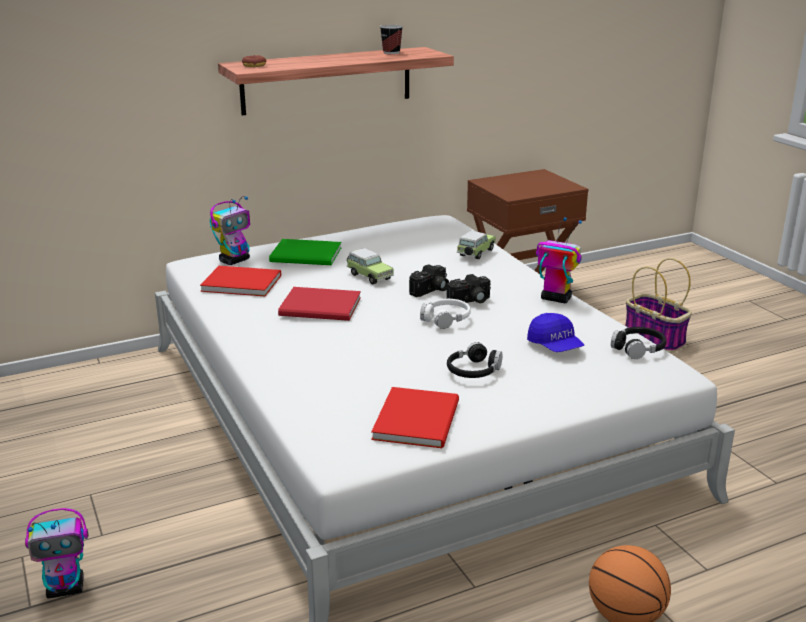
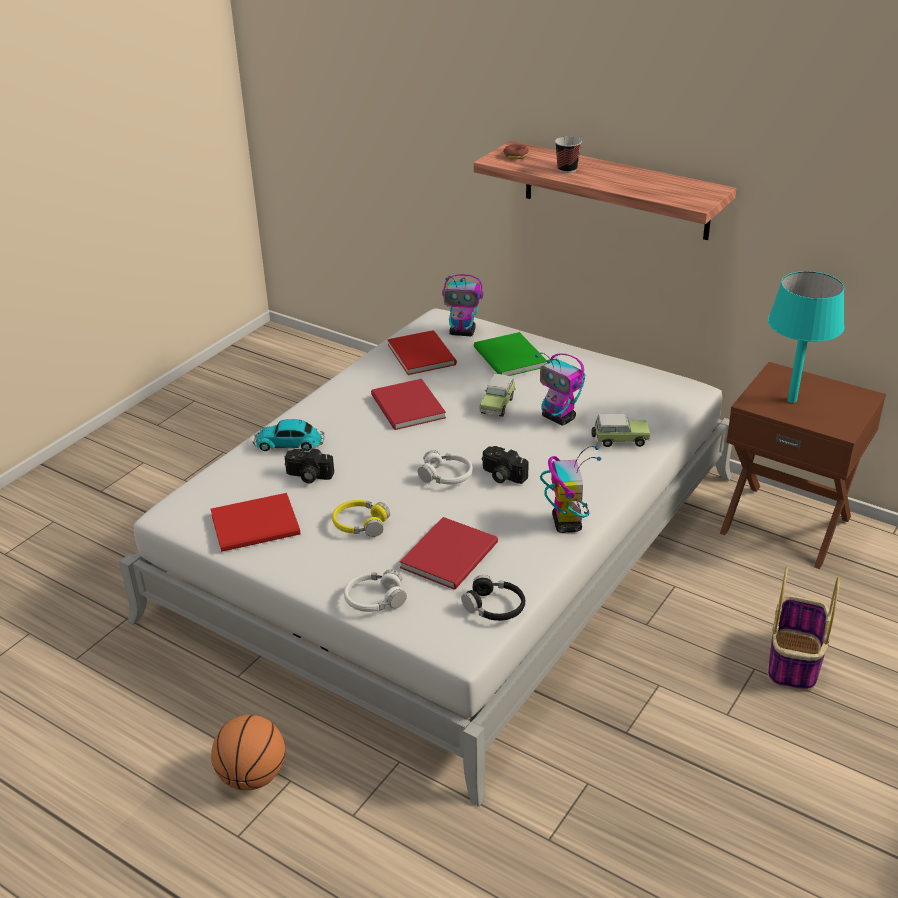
camera: 60 degrees right, 10 degrees up
(66, 588) = (124, 495): toy robot -> toy robot (559, 418)
(302, 370) = (290, 444): none -> toy car
(391, 52) = (671, 184): cup -> cup (567, 169)
(431, 291) = (501, 447): camera -> camera (308, 476)
(473, 371) = (360, 524): black headphones -> yellow headphones
(522, 187) = (792, 400): none -> turquoise table lamp
(555, 346) = (452, 554): blue cap -> red book
(588, 391) = (375, 599): none -> white headphones

